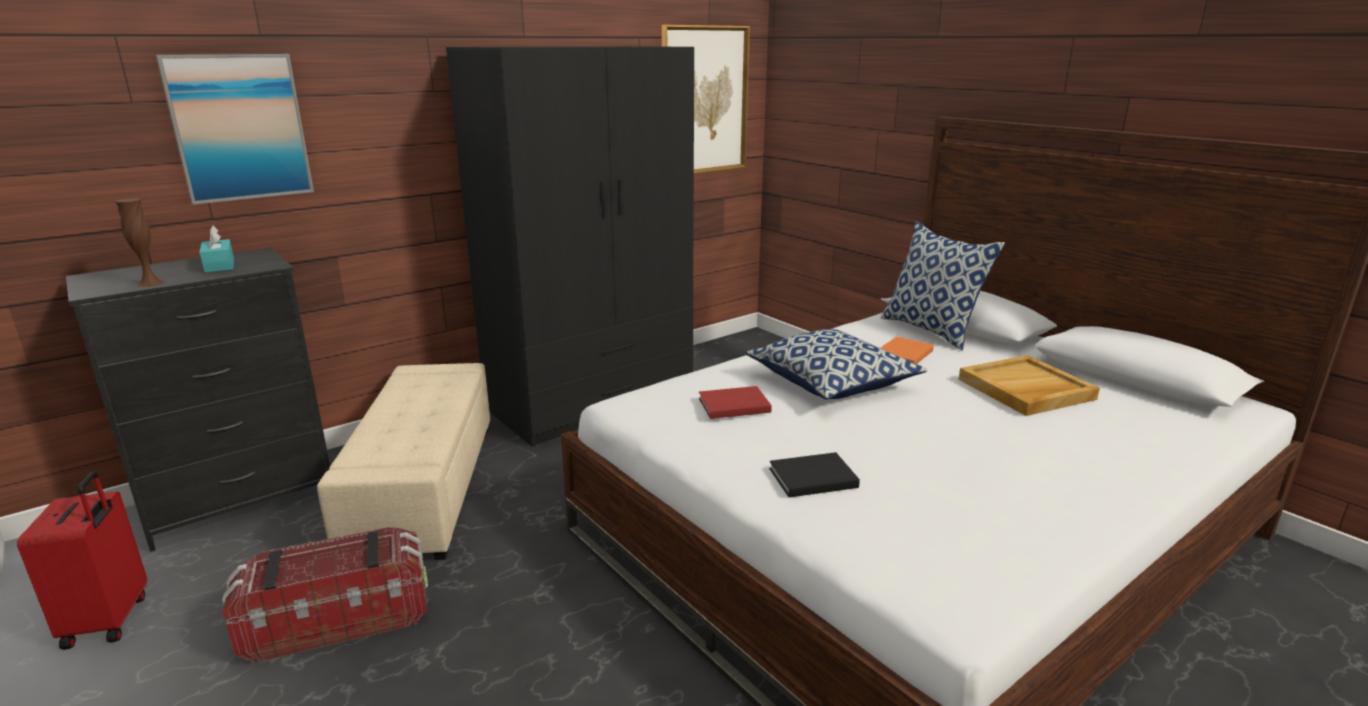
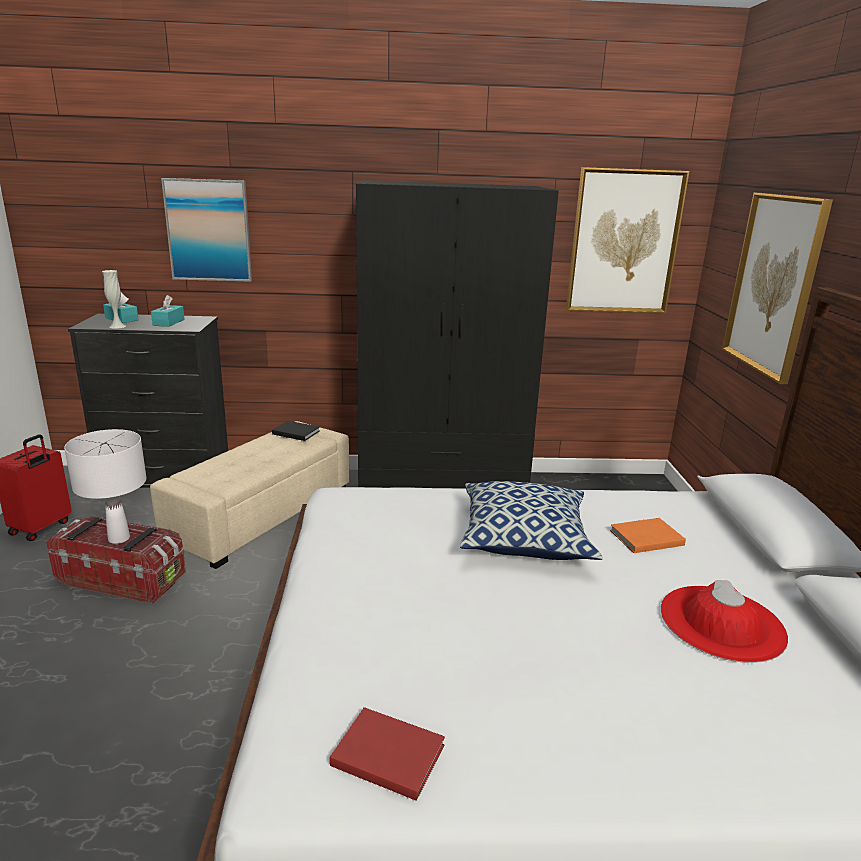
camera: 35 degrees right, 0 degrees up
(131, 275) = (121, 319): none -> turquoise tissue box
(150, 283) = (117, 326): brown vase -> white vase
(337, 561) = (119, 538): none -> white table lamp
(732, 405) = (405, 525): red book -> red book (386, 753)
(810, 477) = (367, 610): black book -> black book (295, 432)
(871, 123) = (773, 284): none -> picture
(931, 330) = (720, 525): pillow -> none
(1025, 389) = (721, 623): beige tray -> red hat

